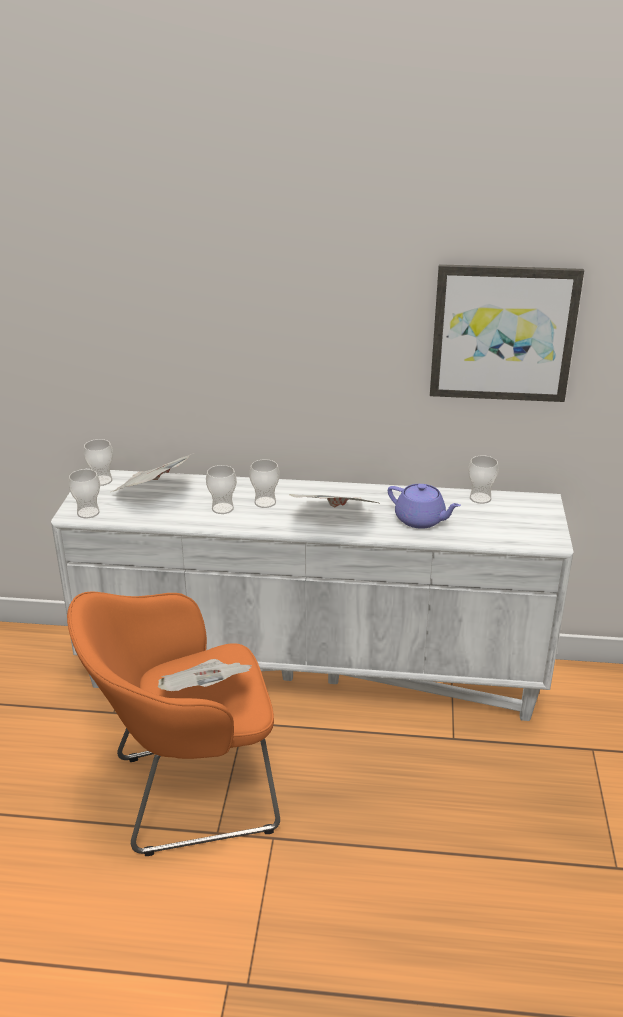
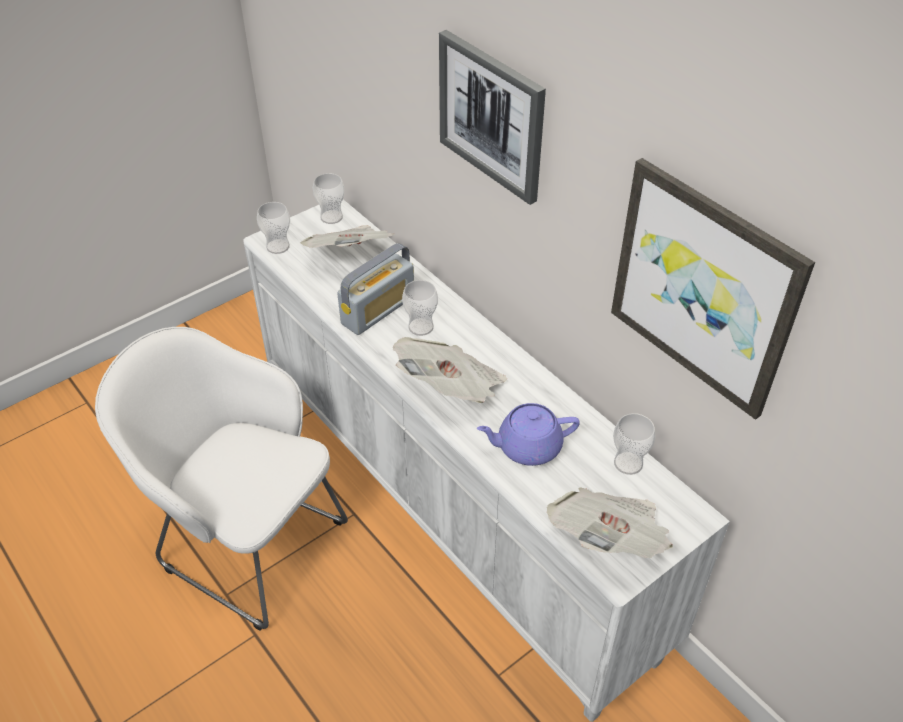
camera: 45 degrees right, 15 degrees up
(187, 793) = (246, 543): orange armchair -> white armchair
(205, 694) = (238, 478): newspaper -> newspaper (609, 539)
(222, 508) = (378, 310): cup -> radio
(283, 300) = (492, 115): none -> picture
(421, 520) = (527, 447): purple teapot -> purple teapot turned 90 degrees clockwise

